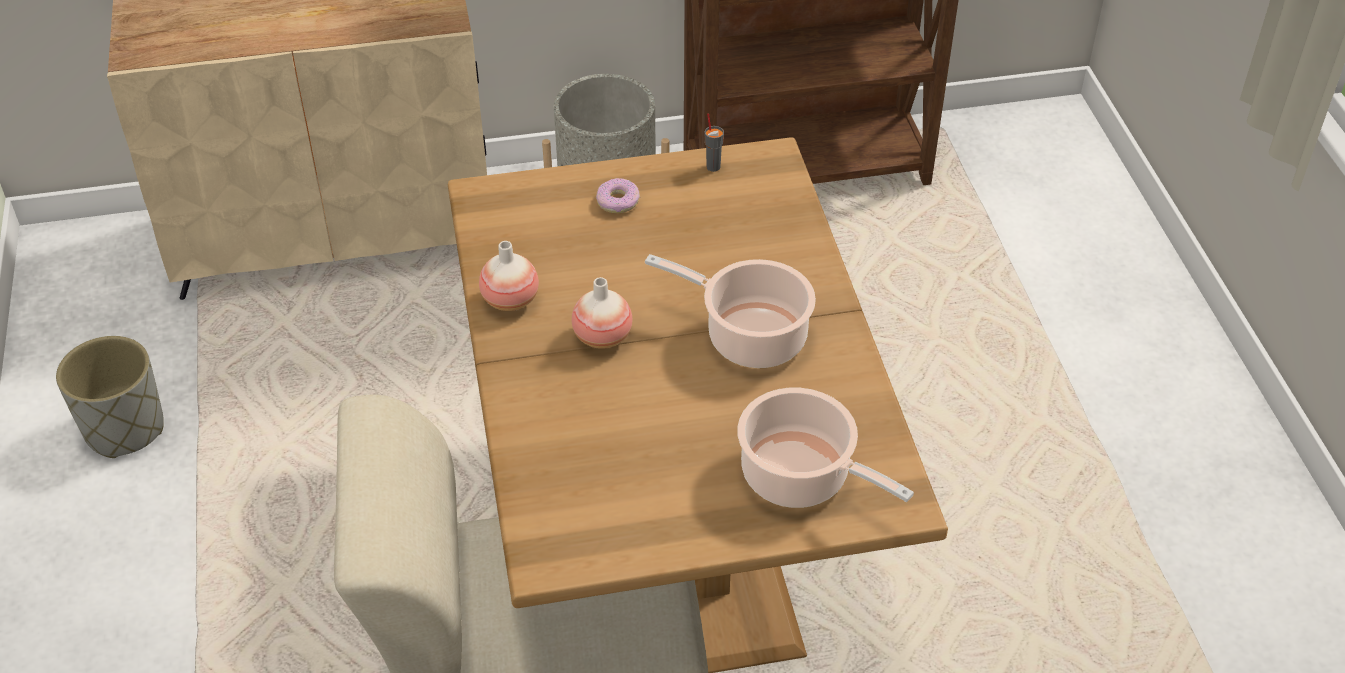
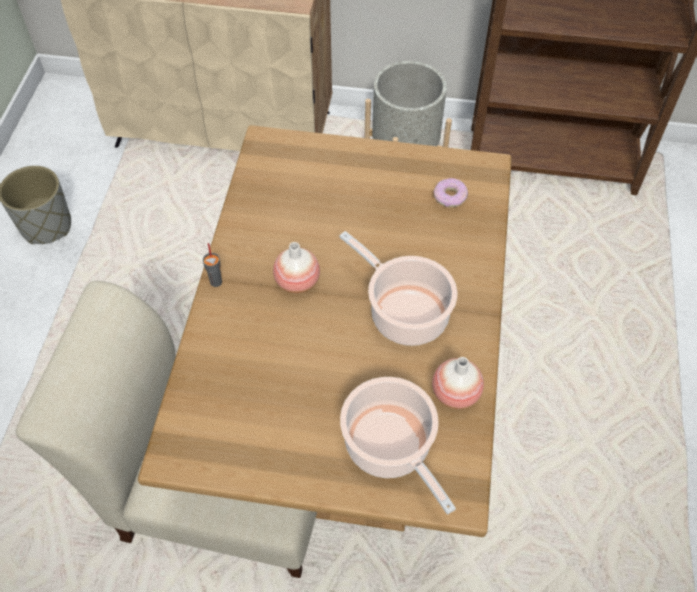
camera: 20 degrees right, 10 degrees up
(510, 300) = (246, 233): vase -> vase (455, 393)
(618, 201) = (358, 174): donut -> donut (450, 197)
(713, 166) = (439, 163): grey cup -> grey cup (216, 281)

